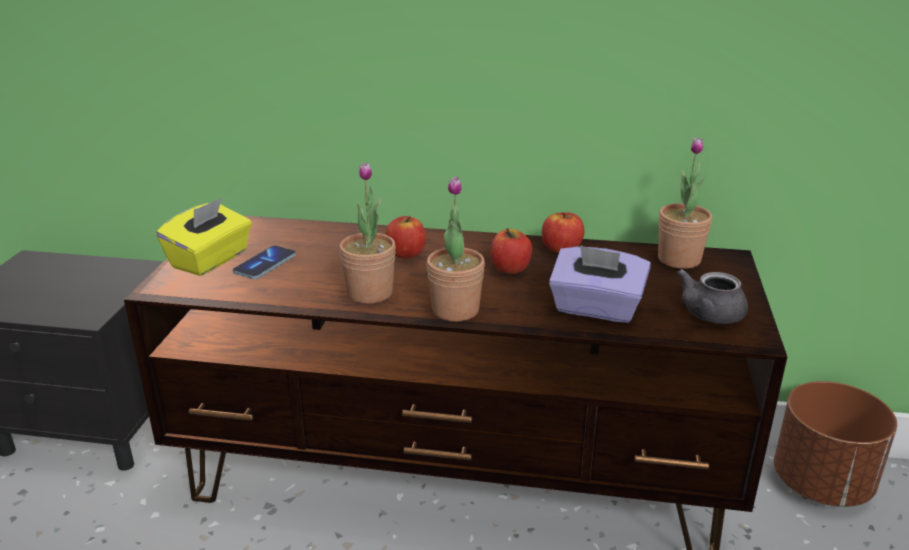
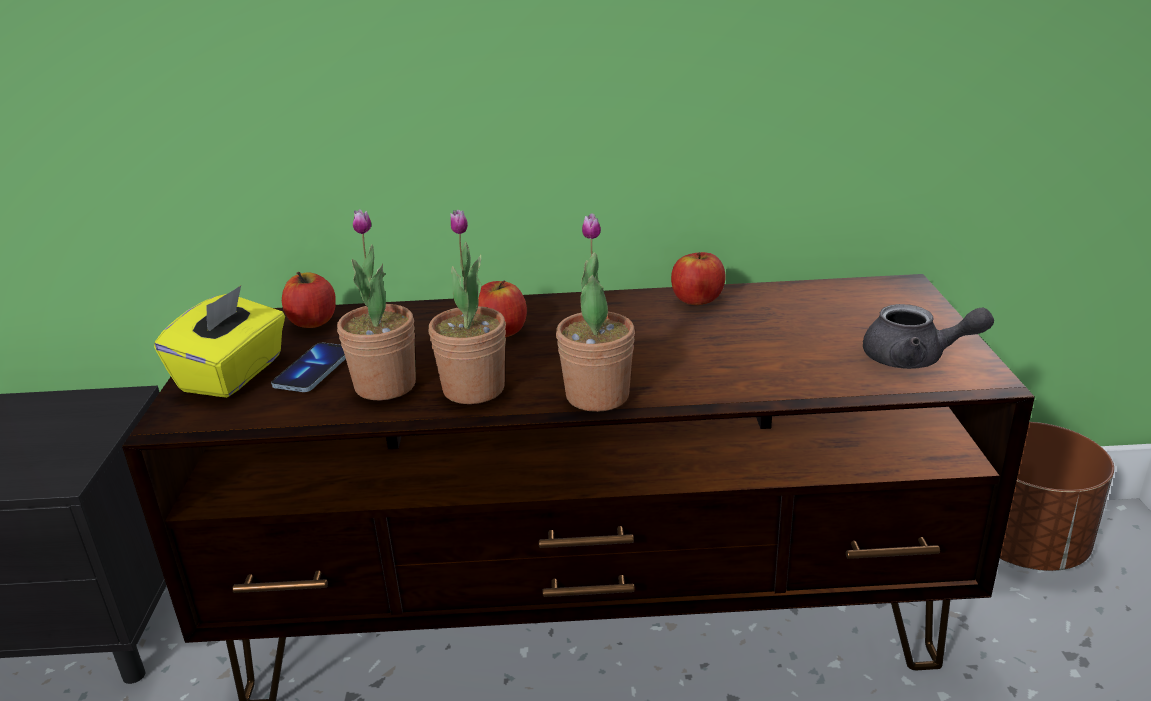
camera: 10 degrees left, 0 degrees up
(510, 268) = (645, 333): apple -> apple (313, 322)
(596, 308) = (776, 369): purple tissue box -> none
(679, 259) = (846, 295): potted plant -> potted plant (385, 385)
(707, 315) = (915, 359): grey teapot -> grey teapot turned 105 degrees counterclockwise

